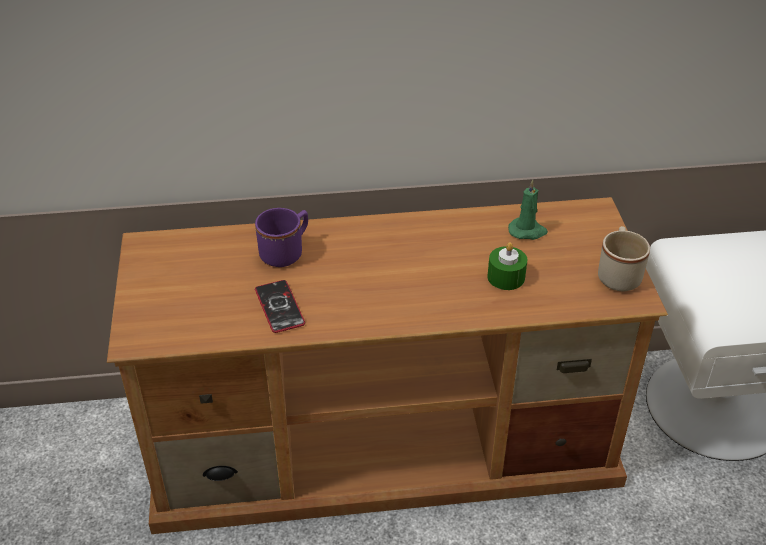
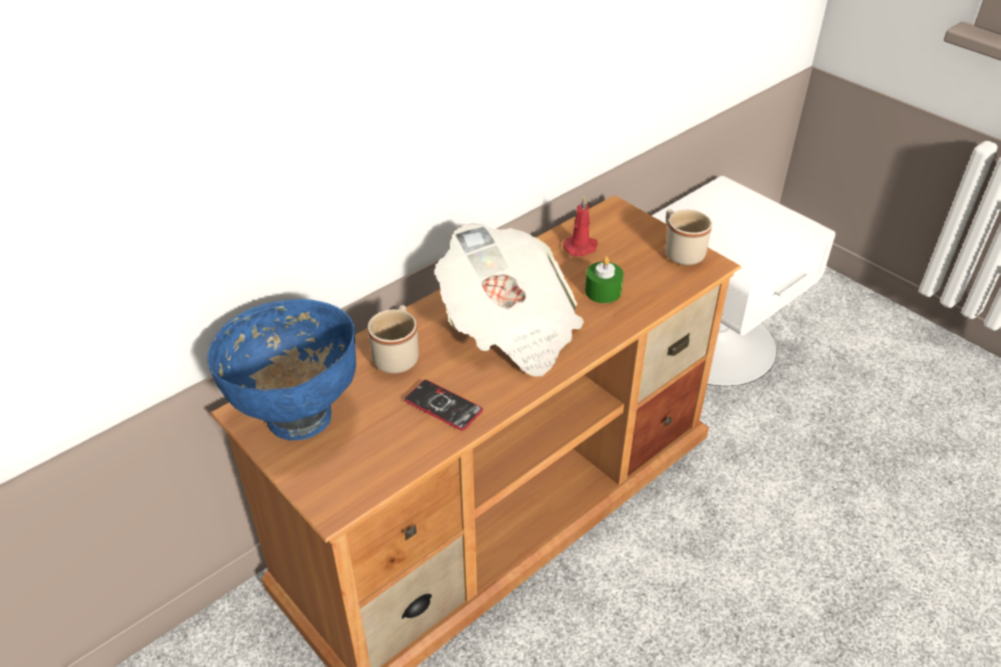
camera: 35 degrees left, 0 degrees up
(174, 263) = (298, 415): none -> blue bowl
(286, 252) = (398, 355): purple mug -> beige mug
(394, 272) = (510, 328): none -> newspaper
(527, 231) = (581, 247): green candle -> red candle

